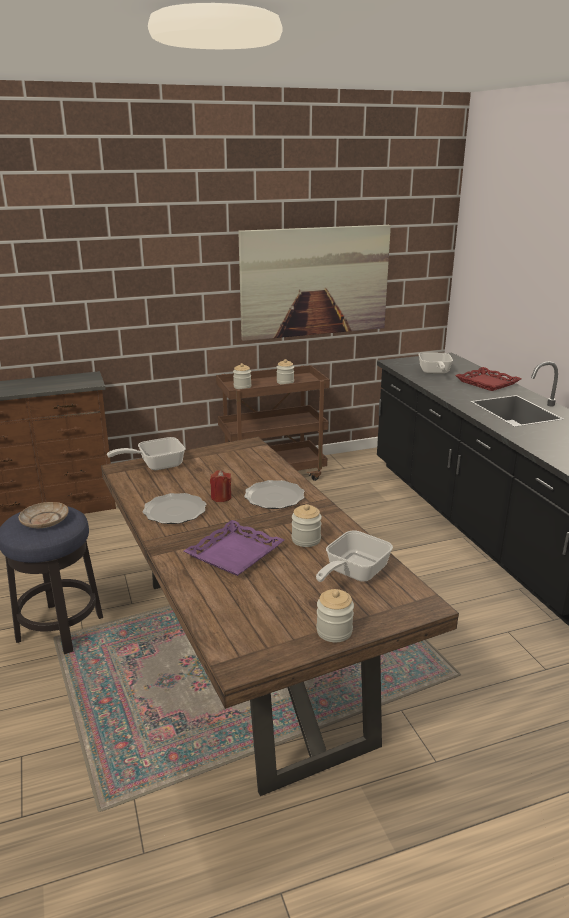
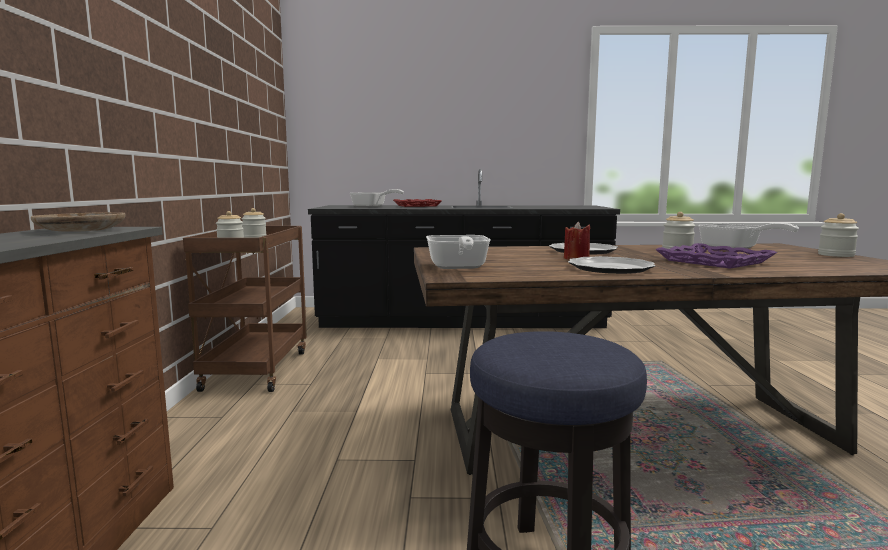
camera: 70 degrees left, 15 degrees down
(44, 521) = (558, 345): beige plate -> beige plate (81, 230)
(315, 281) = (231, 123): picture -> none

